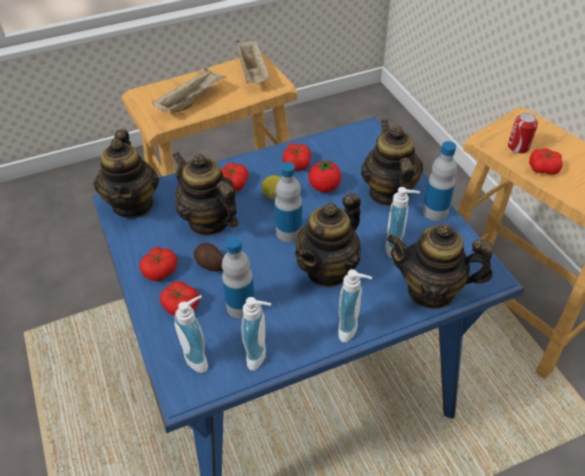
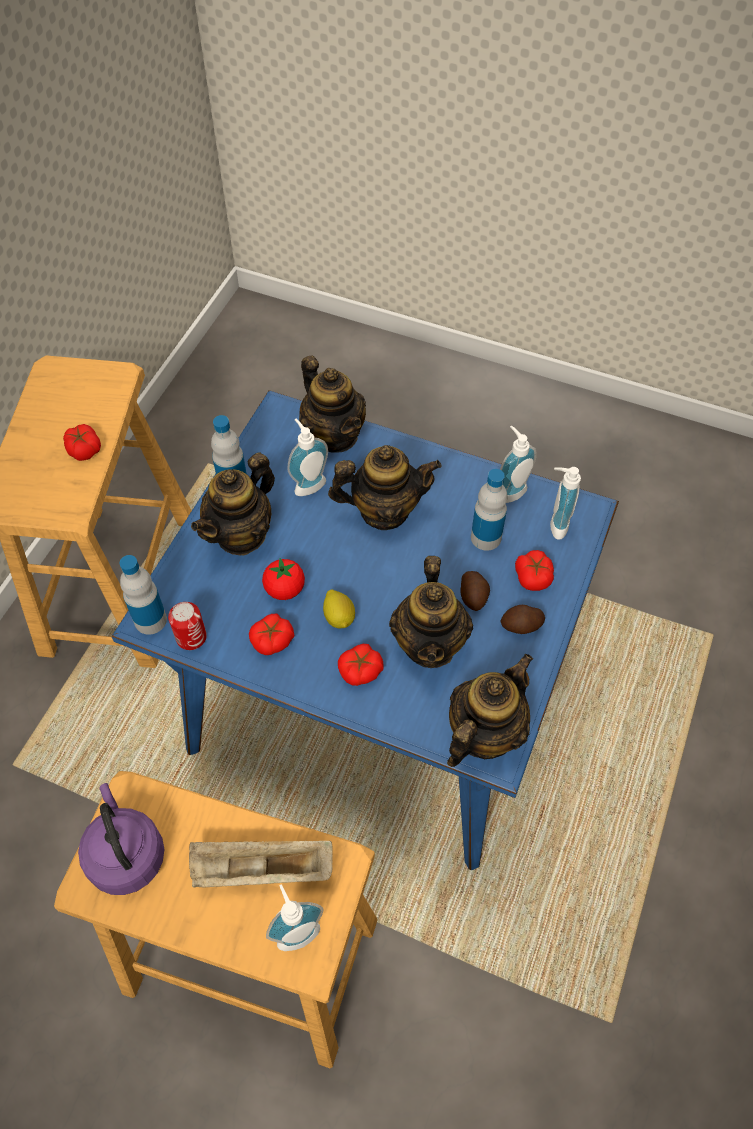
camera: 135 degrees left, 10 degrees up
(160, 270) = (522, 626): tomato -> potato
(253, 73) = (126, 854): beige tray -> purple kettle
(289, 232) = (373, 570): bottle -> bottle (150, 620)
(352, 329) = (424, 457): soap dispenser -> soap dispenser (296, 931)
(518, 147) = (62, 482): can -> can (191, 637)

